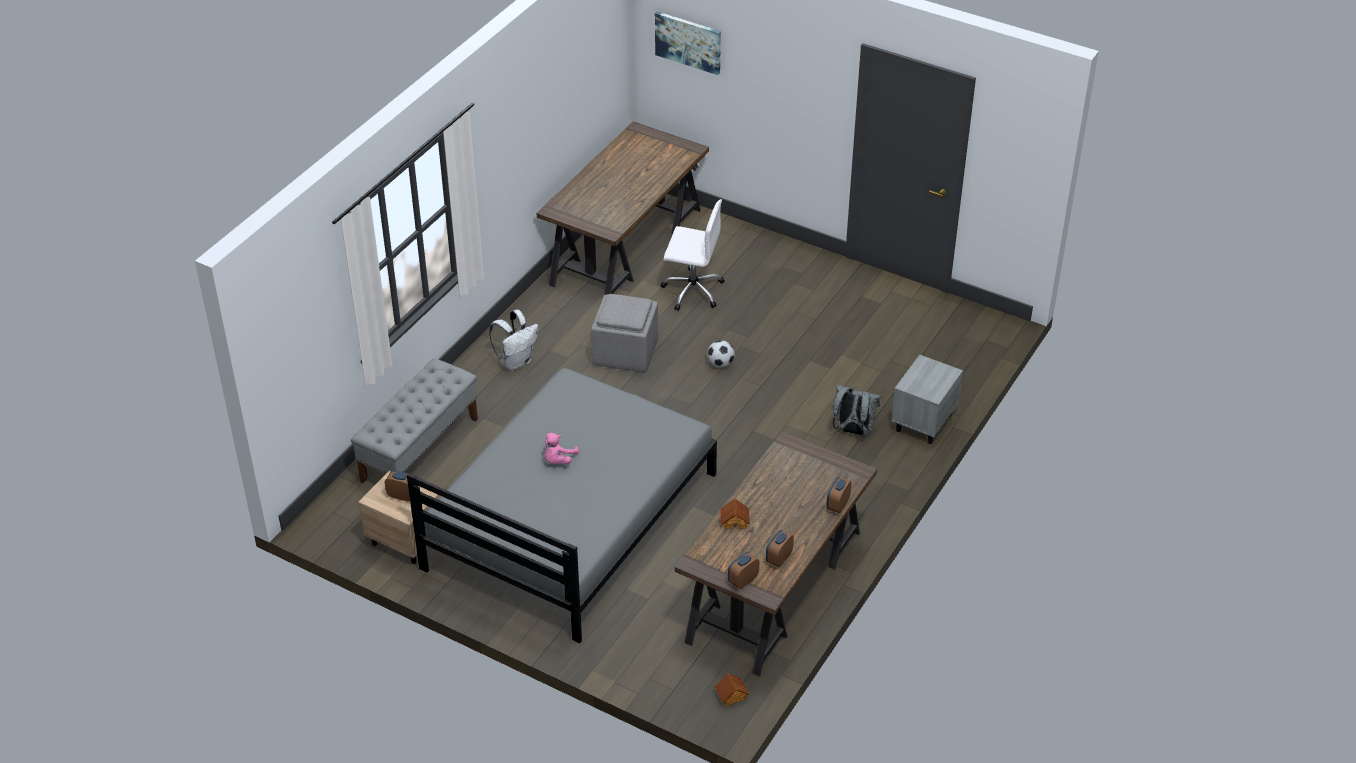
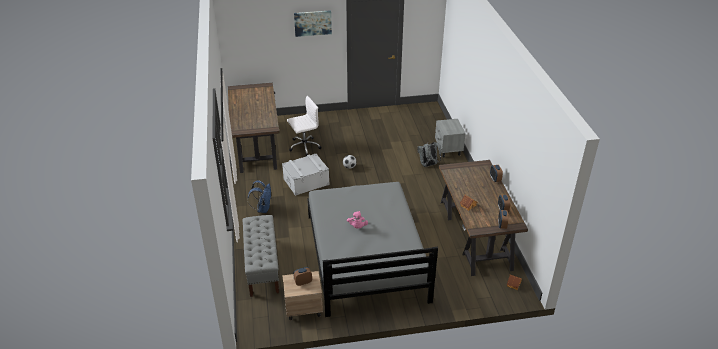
camera: 40 degrees left, 5 degrees down
(516, 362) = (263, 209): white backpack -> blue backpack
(626, 352) = (306, 181): grey ottoman -> grey storage box
(688, 42) = (252, 32): picture -> picture (312, 23)

